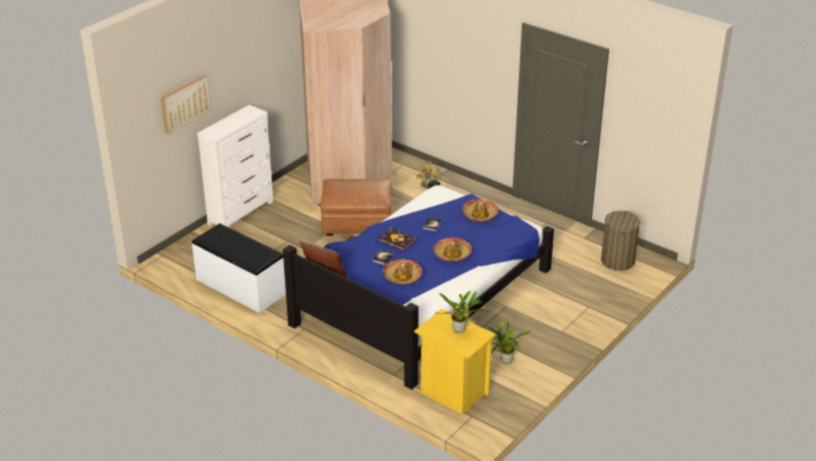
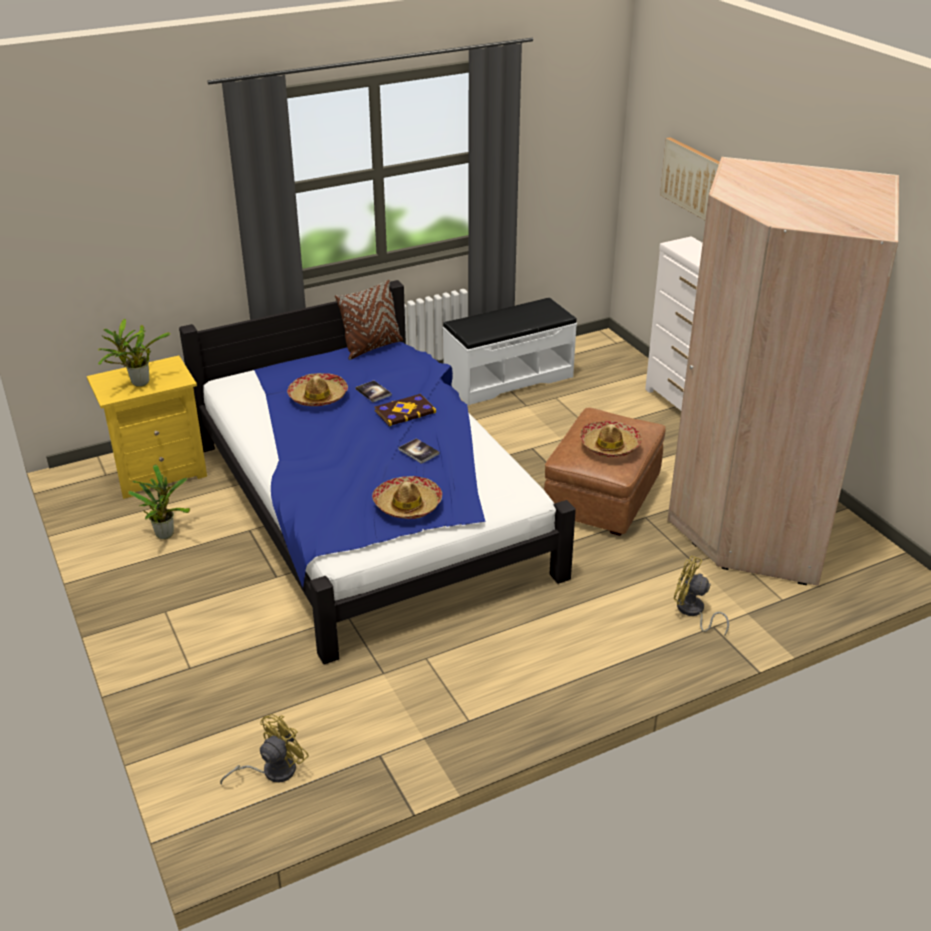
camera: 115 degrees right, 0 degrees up
(452, 254) = (327, 447): hat -> hat (610, 445)
(617, 261) = (272, 771): laundry basket -> yellow fan

